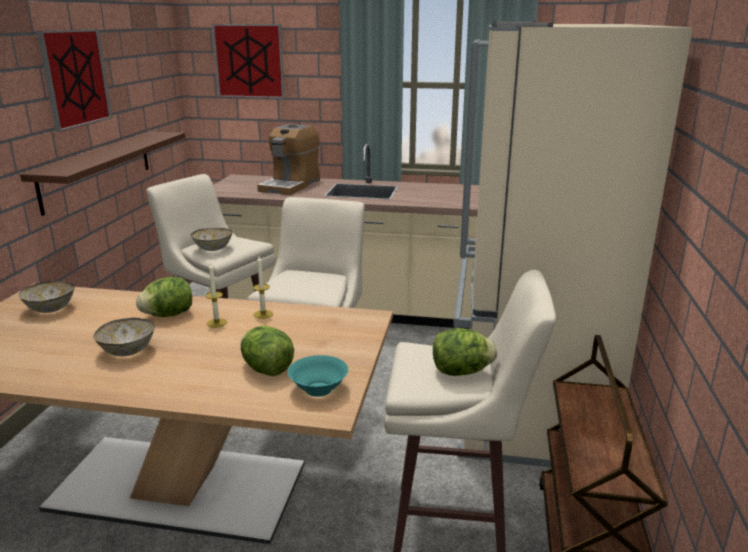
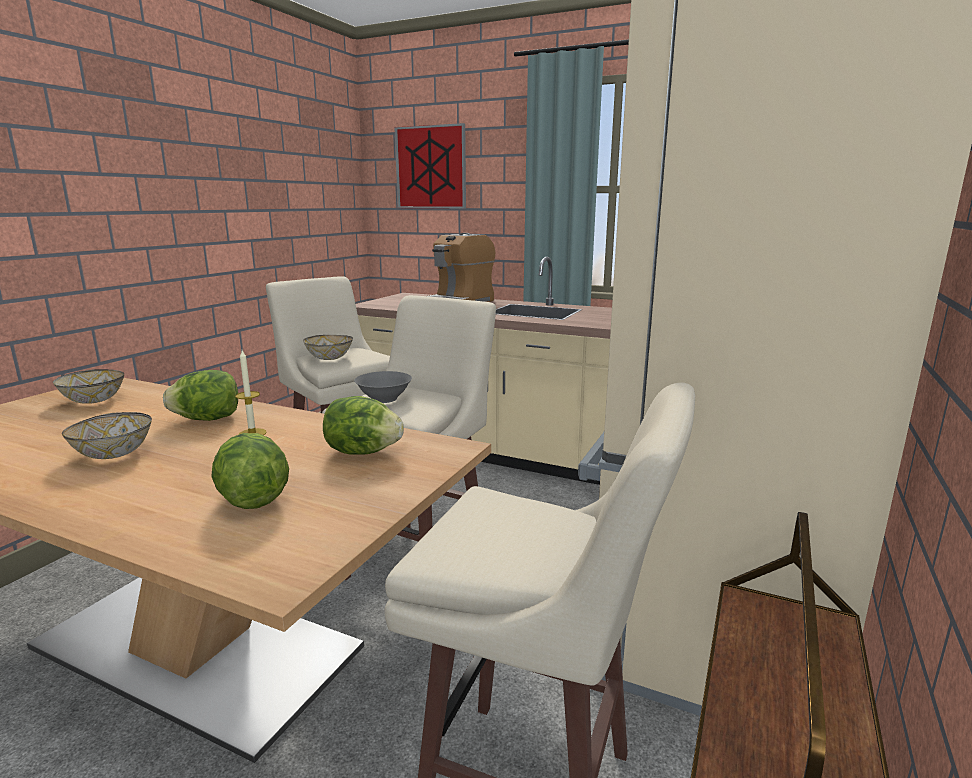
camera: 15 degrees right, 5 degrees down
(75, 78) = (211, 161): picture -> none
(98, 169) = (234, 266): brown shelf -> none
(263, 314) = (318, 430): candle -> none
(291, 283) = (383, 399): none -> grey bowl
(319, 389) = (296, 538): turquoise bowl -> none
(461, 372) = (534, 543): lettuce -> lettuce (363, 452)

